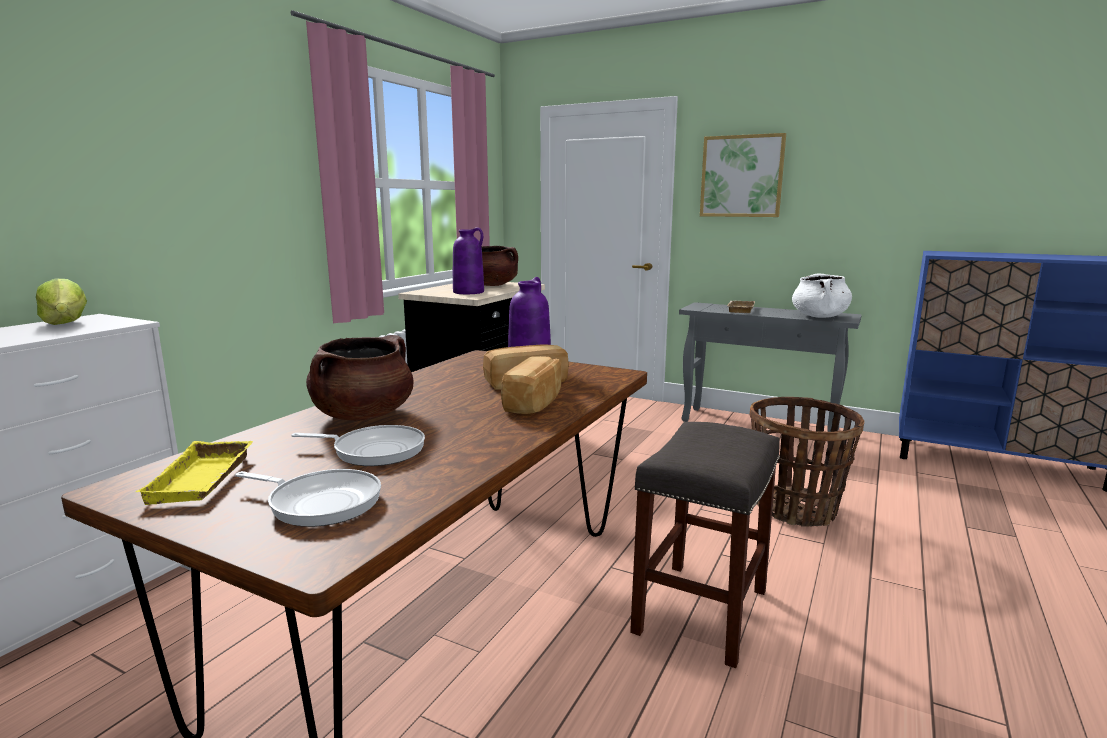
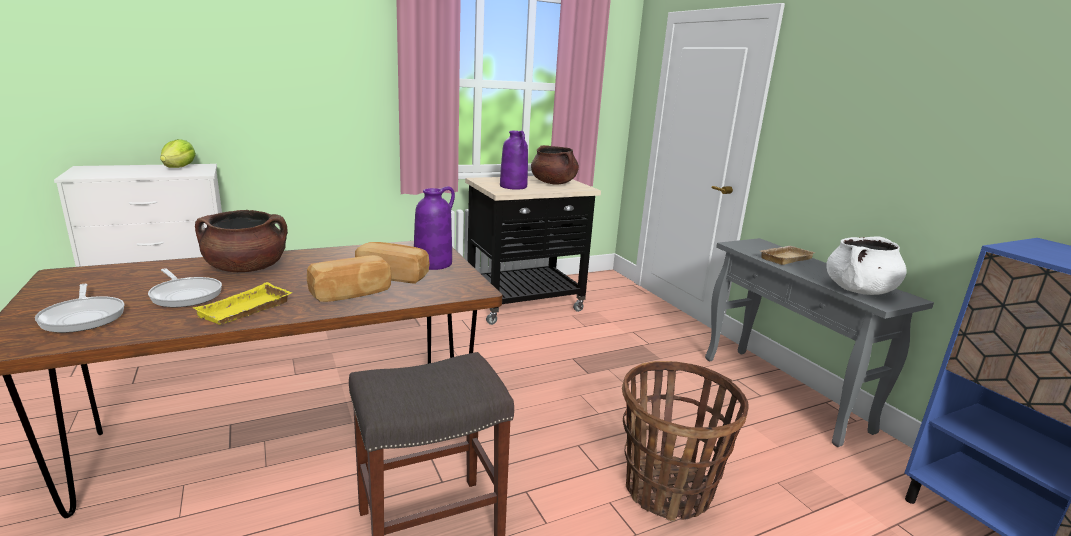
camera: 35 degrees right, 5 degrees up
(204, 479) = (90, 283): yellow tray -> yellow tray (246, 311)
(741, 176) = (831, 103): picture -> none

